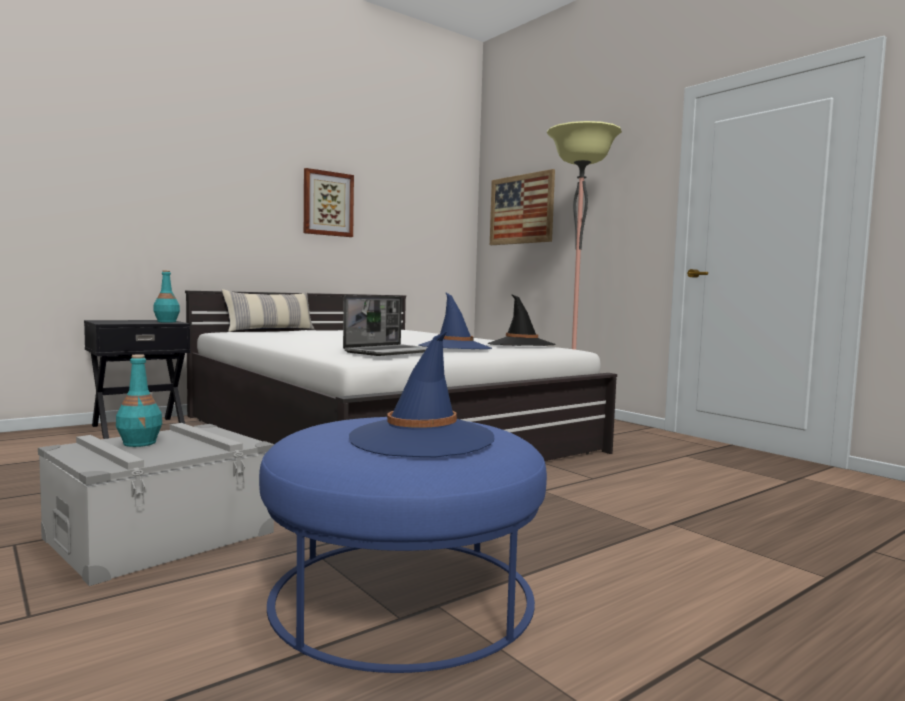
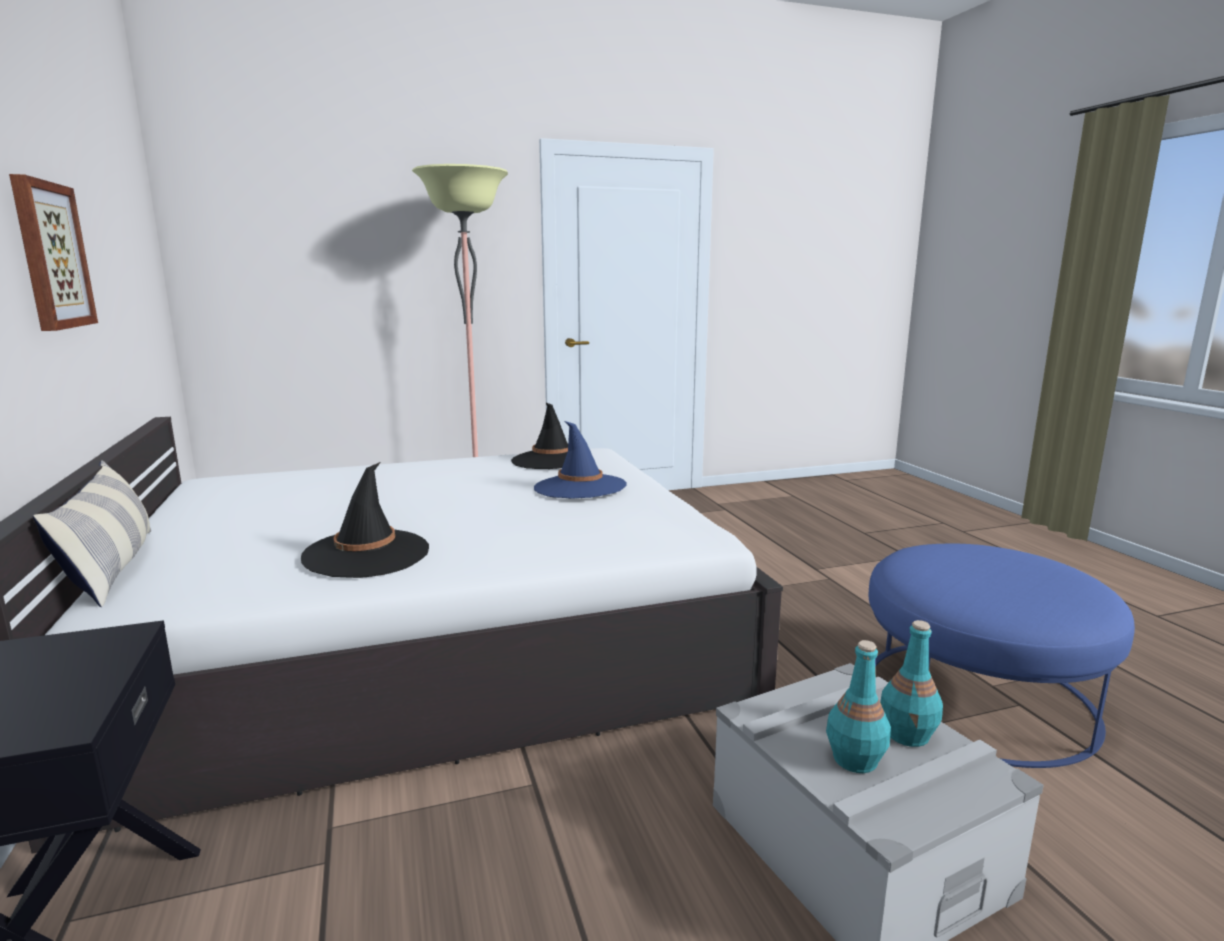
camera: 70 degrees left, 10 degrees up
(166, 322) = (86, 646): turquoise bottle -> turquoise bottle (908, 734)
(295, 338) = (367, 554): none -> black hat
(390, 352) = (654, 518): laptop -> none
(421, 439) = (1020, 570): blue hat -> none
(521, 209) = (280, 251): picture -> none

